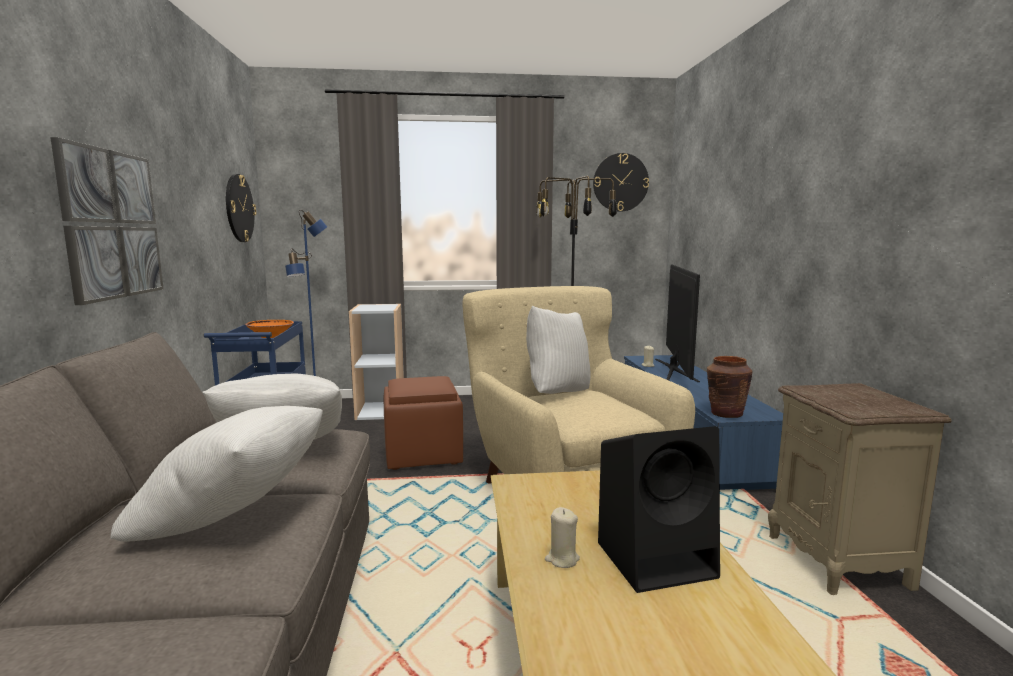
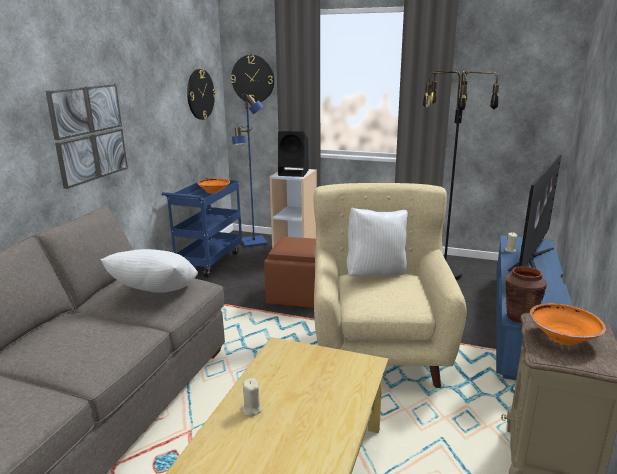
camera: 25 degrees right, 10 degrees up
(235, 518) = (99, 338): white pillow -> none
(620, 182) = (526, 67): wall clock -> wall clock (253, 79)
(658, 558) = (307, 427): black speaker -> black speaker (294, 173)
(844, 397) = (562, 337): none -> orange bowl

